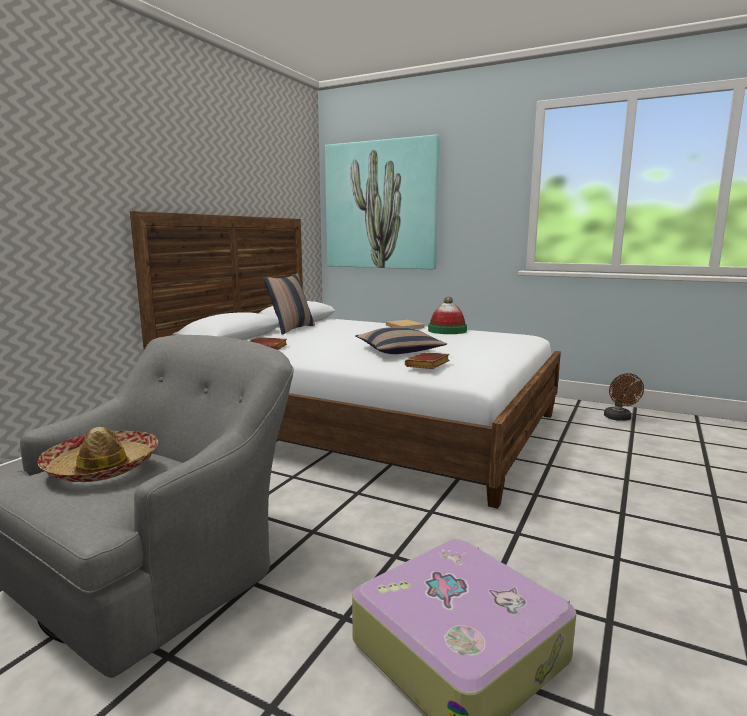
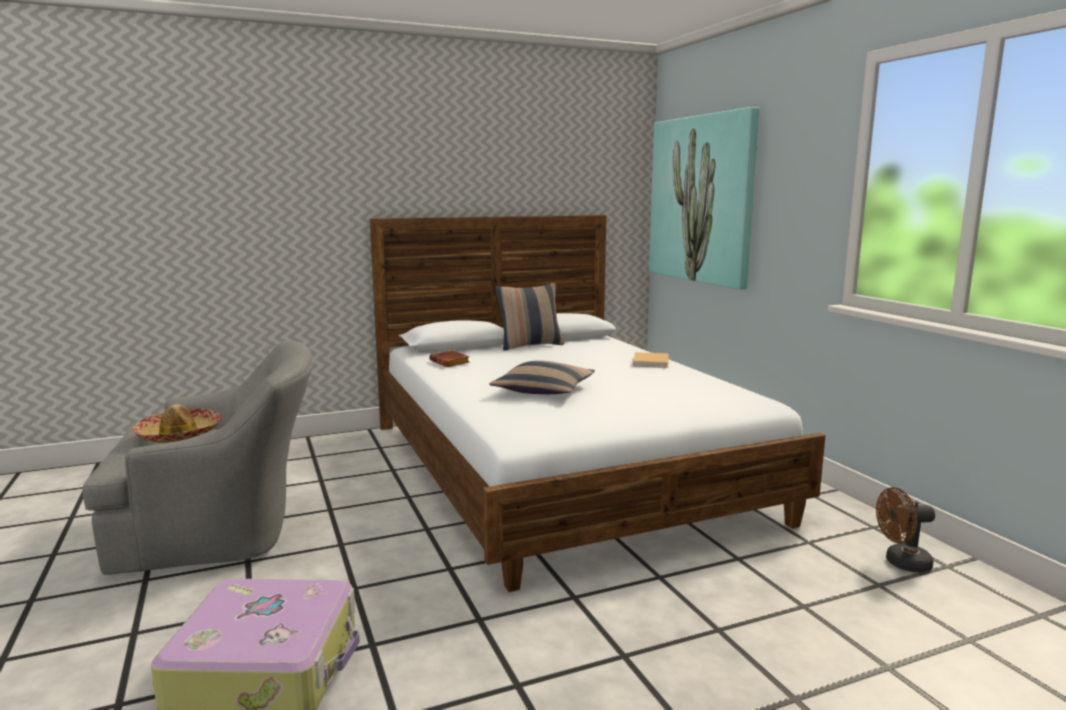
camera: 40 degrees right, 0 degrees up
(428, 365) = (509, 411): brown book -> none
(447, 330) = (681, 376): hat -> none
(619, 418) = (901, 563): brown fan -> brown fan turned 45 degrees clockwise

